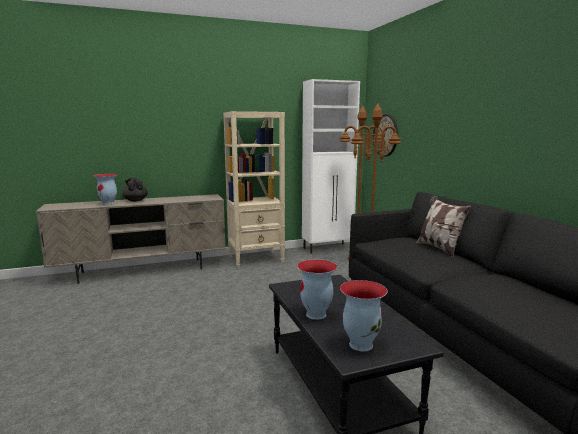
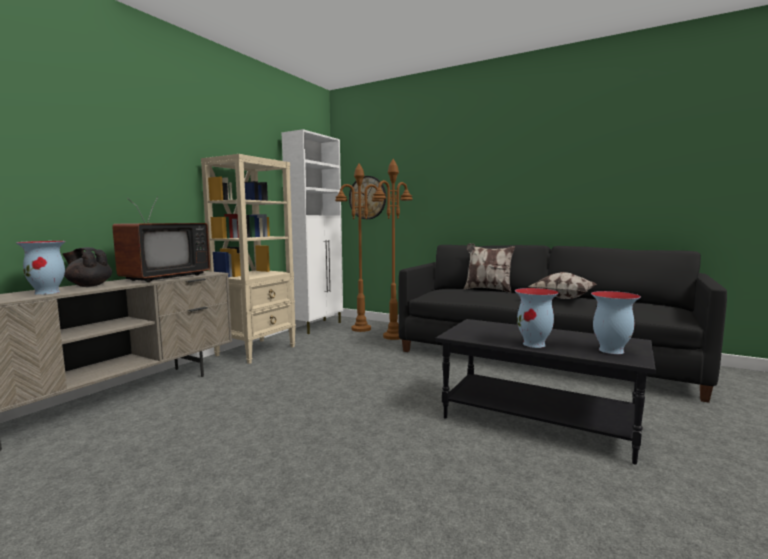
camera: 40 degrees left, 5 degrees down
(180, 198) = (161, 277): none -> television
(481, 277) = (561, 298): none -> pillow

